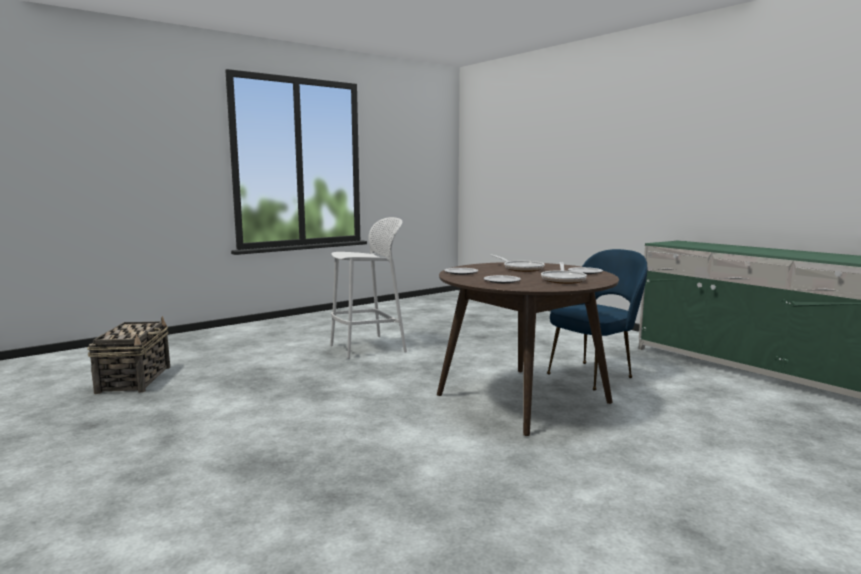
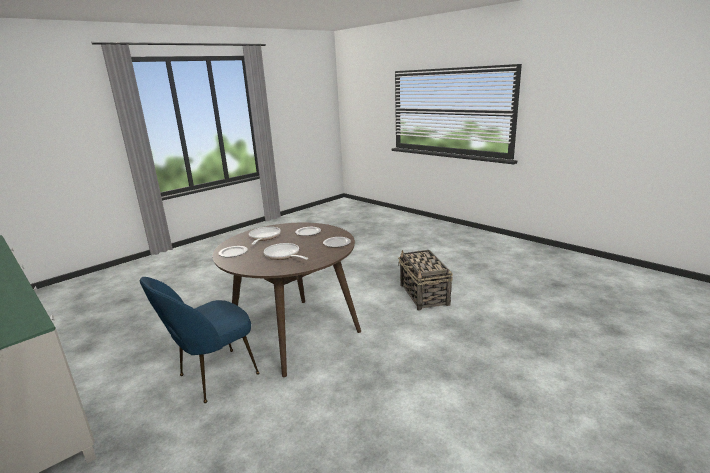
camera: 175 degrees right, 10 degrees up
(135, 379) = (624, 326): basket -> basket (424, 295)
(368, 347) = (472, 420): white stool -> none

